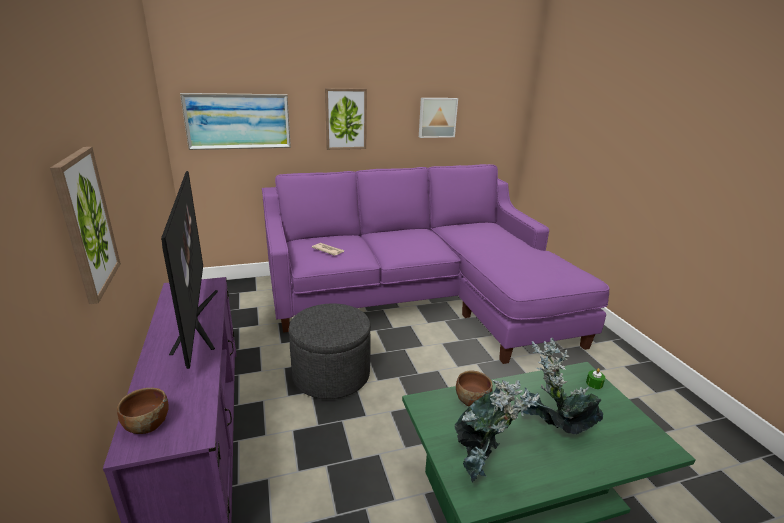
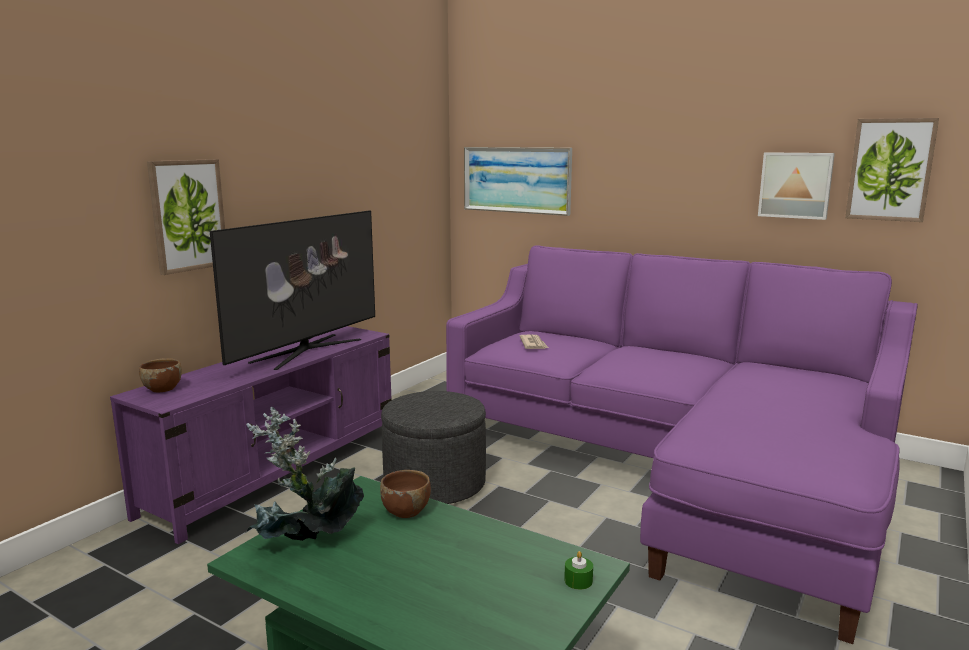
camera: 50 degrees right, 10 degrees down
(346, 119) = (644, 182): picture -> picture (890, 170)
(549, 430) = (418, 572): potted plant -> none

